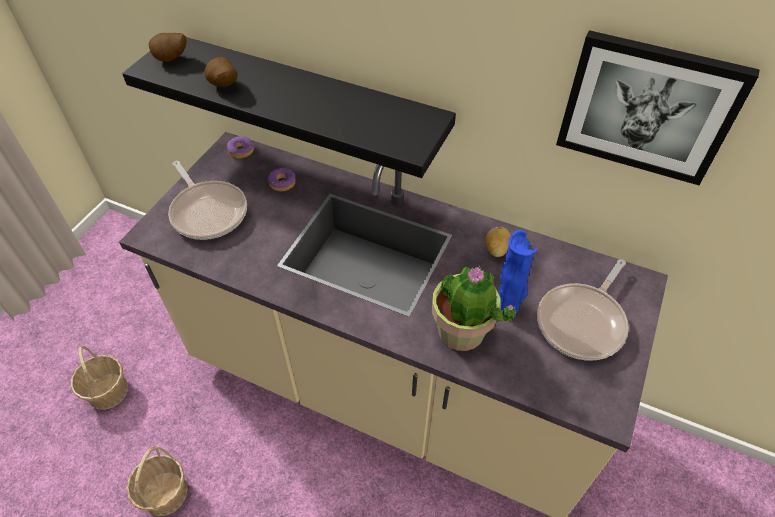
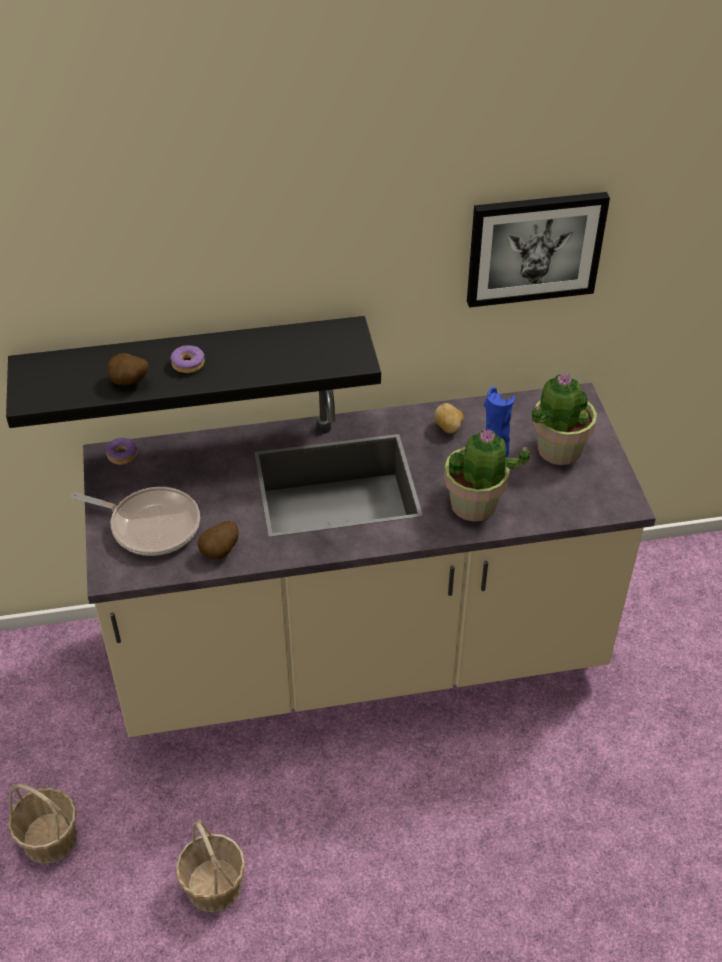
camera: 35 degrees left, 5 degrees down
(172, 60) = (44, 381): potato -> potato (220, 552)
(282, 183) = (198, 464): donut -> donut (188, 364)
(583, 322) = (558, 449): frying pan -> potted plant

